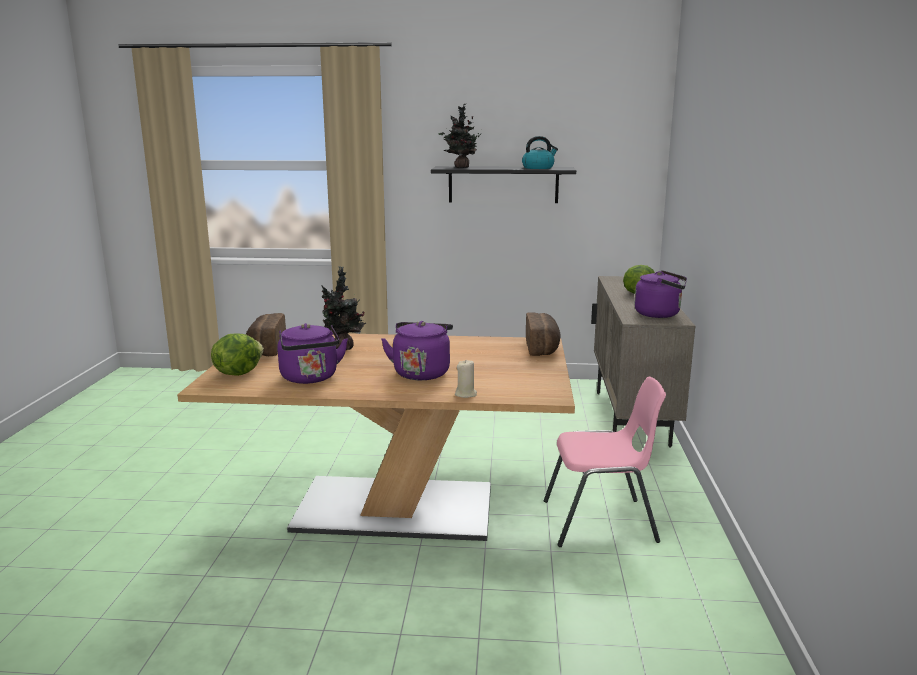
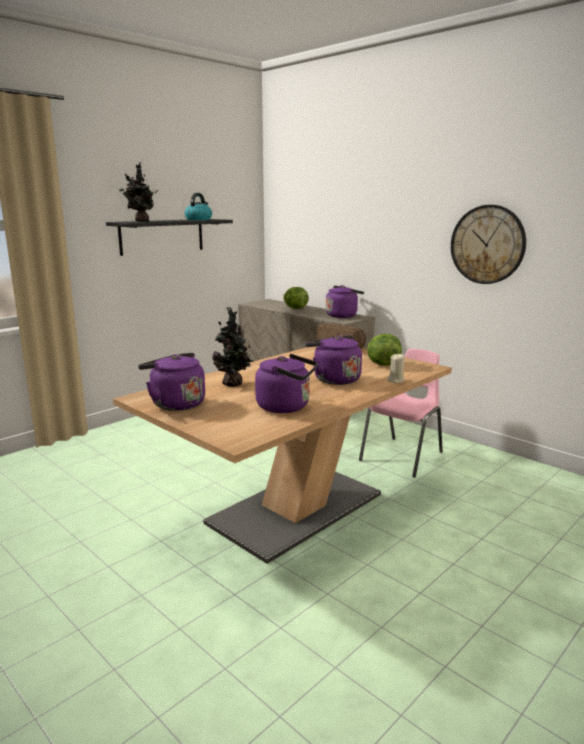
camera: 50 degrees left, 0 degrees up
(238, 373) = (222, 424): lettuce -> lettuce (382, 364)
(265, 348) = (175, 404): bread -> purple kettle
(772, 238) = (487, 244): none -> wall clock

